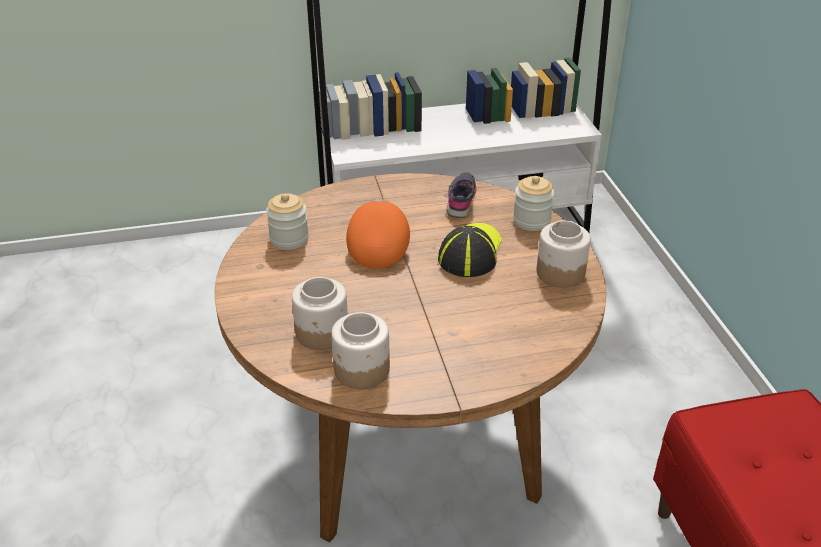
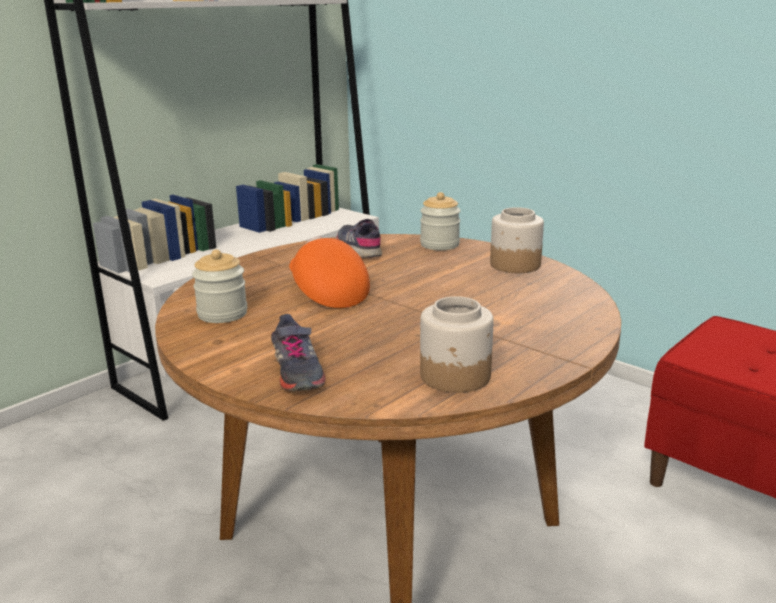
camera: 35 degrees left, 15 degrees down
(273, 318) = (297, 372): none -> grey shoe
(322, 333) = (369, 365): jar -> none
(470, 252) = (421, 274): cap -> none

